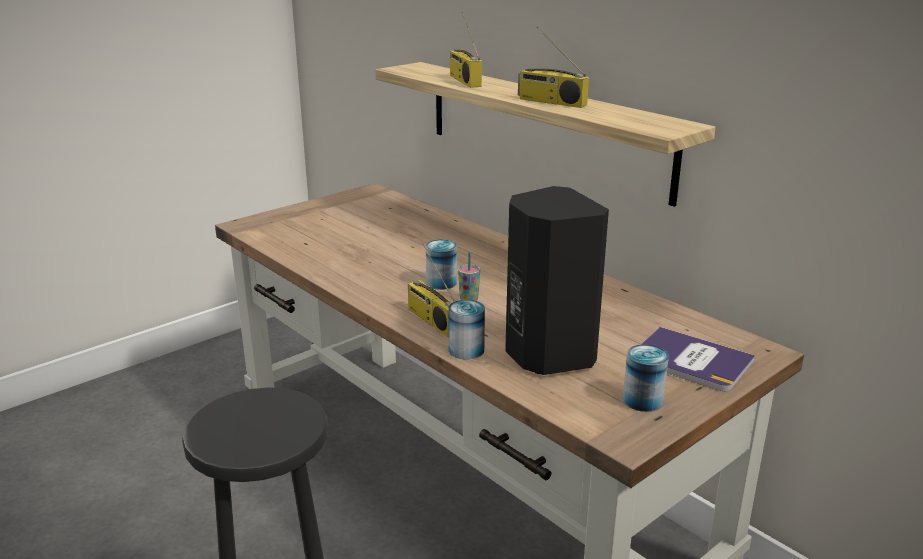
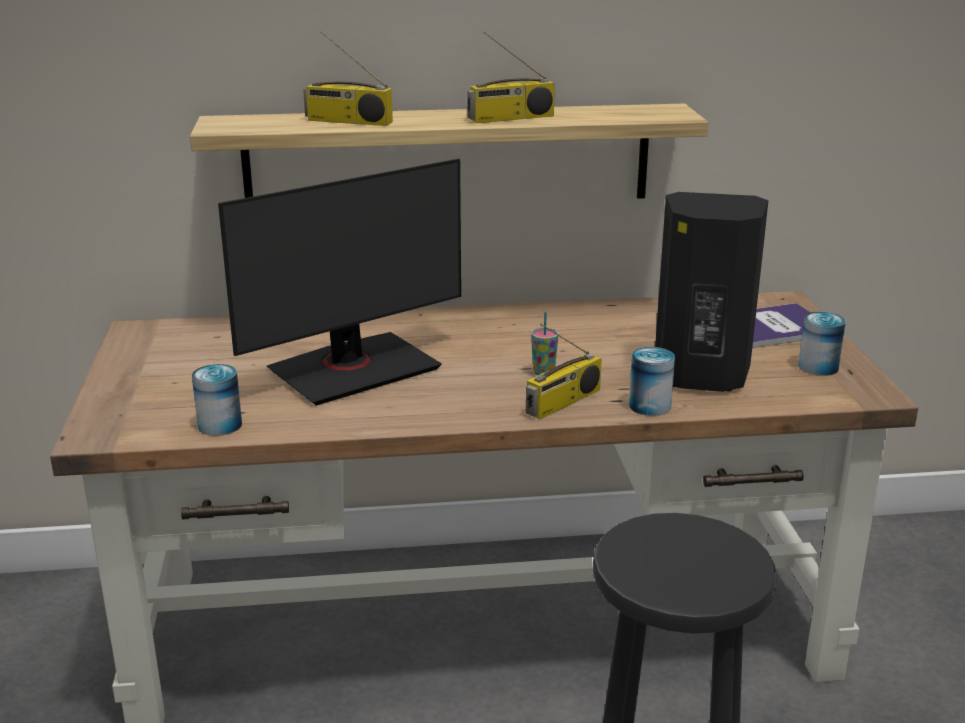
camera: 55 degrees left, 0 degrees up
(395, 250) = (353, 369): none -> monitor
(431, 320) = (563, 403): radio -> radio turned 45 degrees counterclockwise
(441, 283) = (479, 372): can -> can (220, 425)

